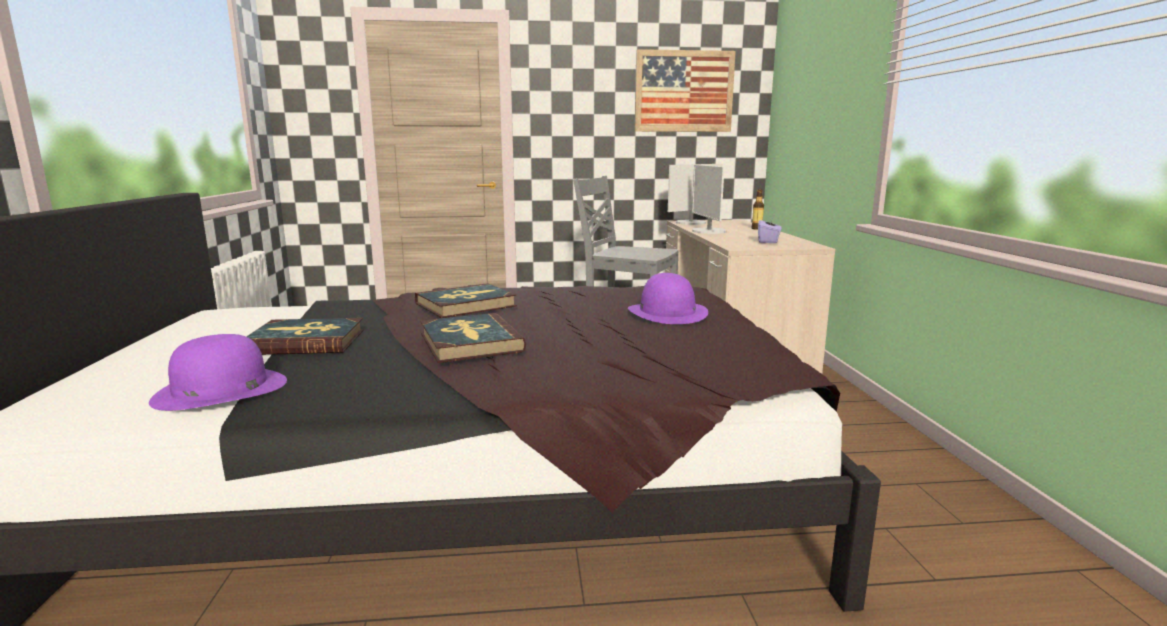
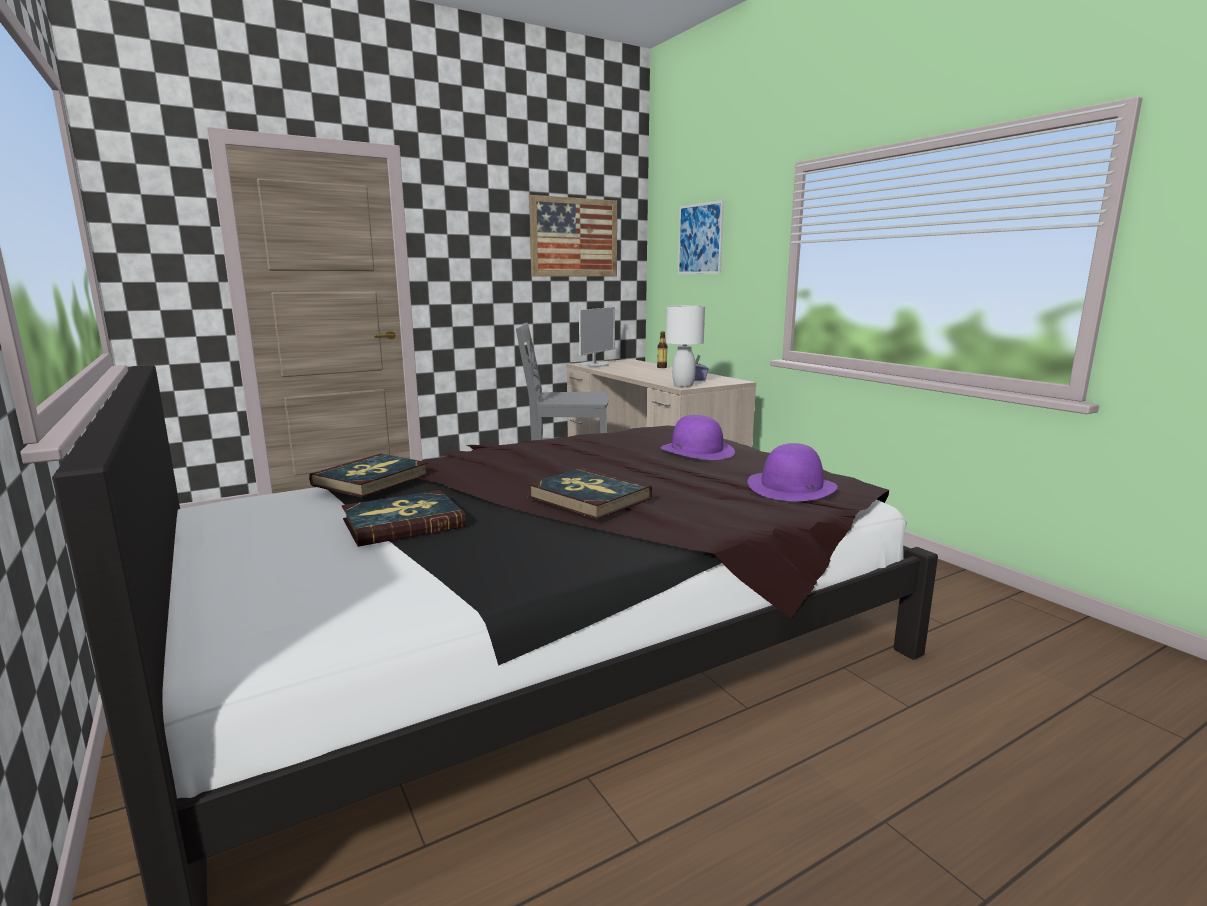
camera: 25 degrees left, 0 degrees up
(220, 390) = (410, 582): purple hat -> purple hat (791, 487)
(466, 305) = (513, 465): book -> book (372, 480)
(708, 231) = (627, 372): monitor -> none
(740, 246) = (683, 385): none -> white table lamp
(811, 87) = (700, 239): none -> picture

